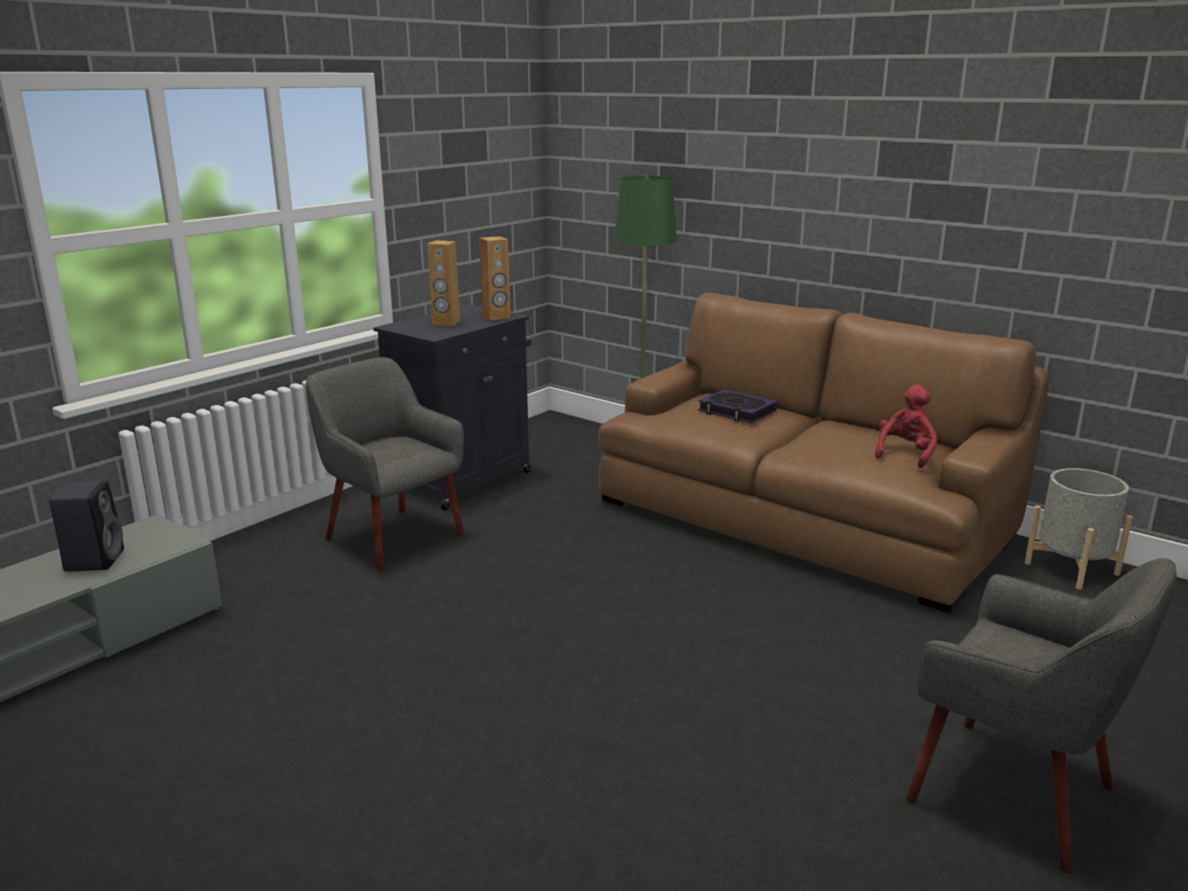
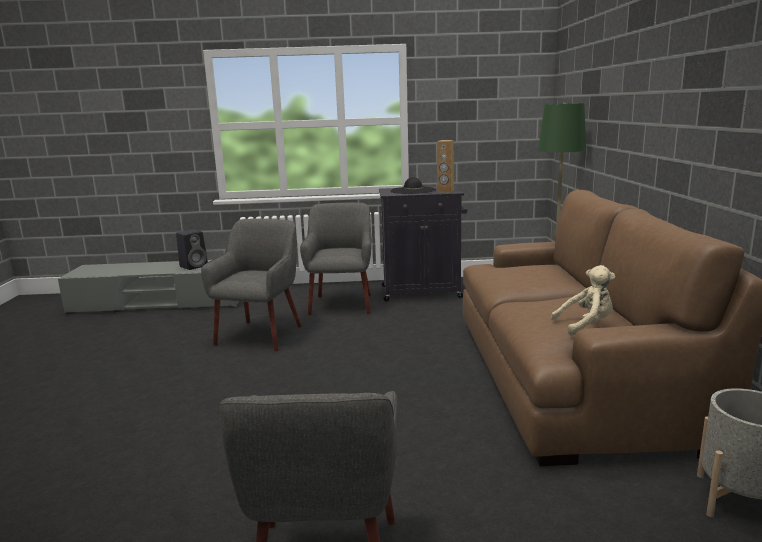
camera: 50 degrees right, 5 degrees down
(380, 630) = (260, 335): none -> grey armchair
(446, 323) = (413, 190): brown speaker -> black hat
(737, 412) = (538, 275): book -> none
(905, 454) = (586, 325): red plush toy -> beige plush toy

